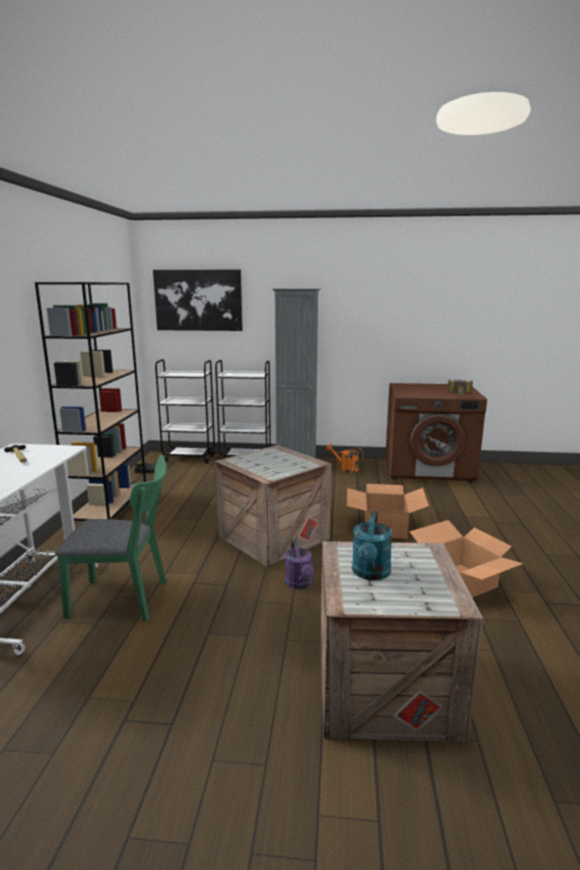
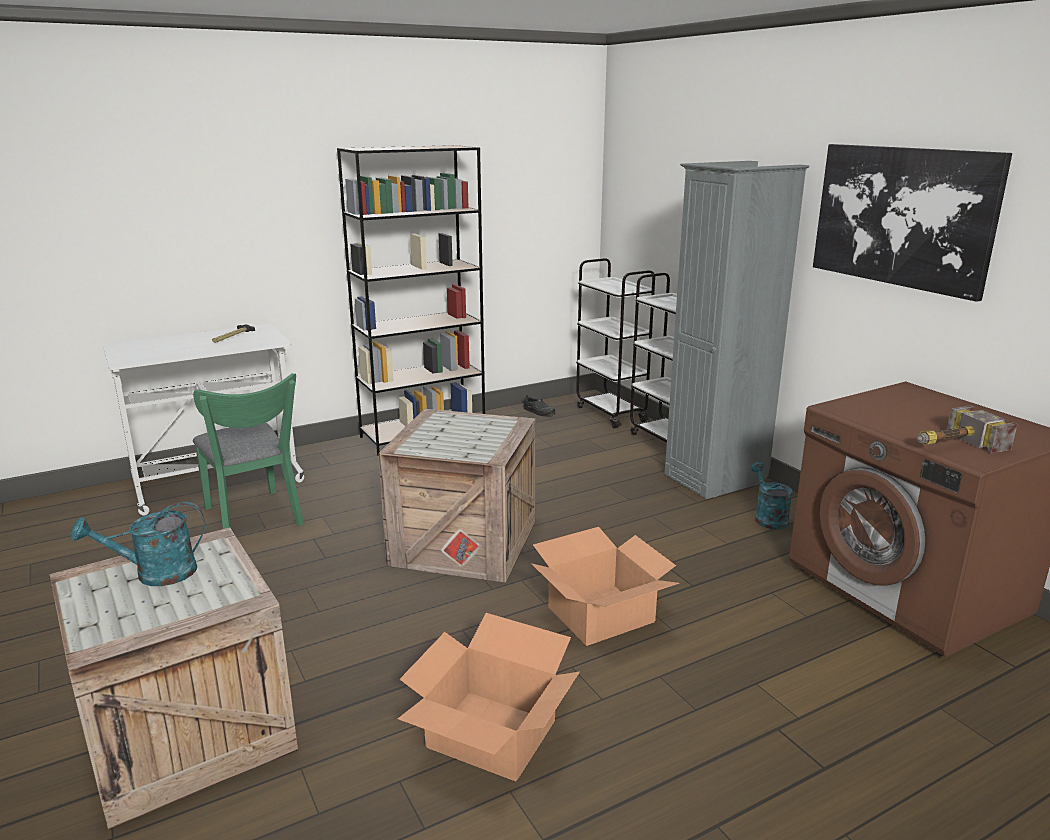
camera: 55 degrees right, 5 degrees up
(198, 300) = (659, 172): picture -> picture (902, 217)
(300, 584) = (365, 602): purple watering can -> none
(345, 469) = (768, 517): orange watering can -> turquoise watering can

